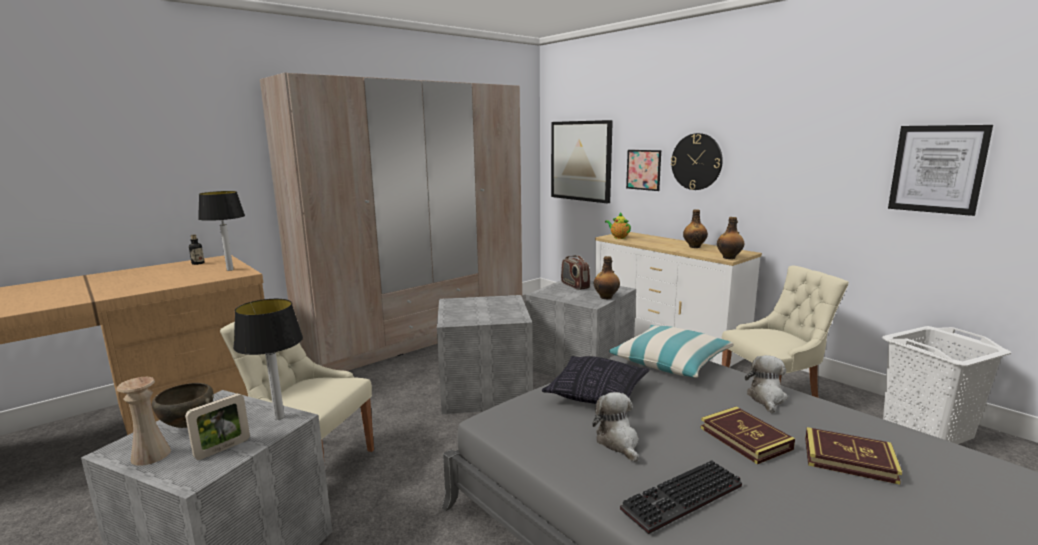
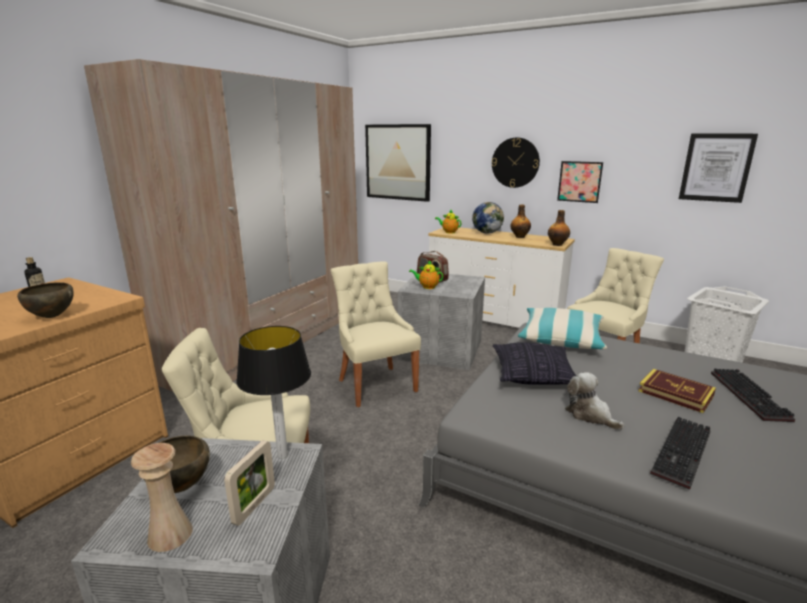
camera: 20 degrees left, 5 degrees up
(184, 282) = (51, 317): none -> brown bowl
(229, 270) = (95, 296): table lamp -> none
(486, 389) = (375, 384): grey storage box -> beige chair
(560, 293) = (427, 287): none -> teapot
(606, 297) = (469, 287): bottle -> none
(643, 169) = (463, 170): picture -> picture (579, 181)
(661, 240) = (487, 233): none -> globe
(766, 398) = (655, 358): plush toy -> none
(849, 459) = (751, 396): book -> keyboard

